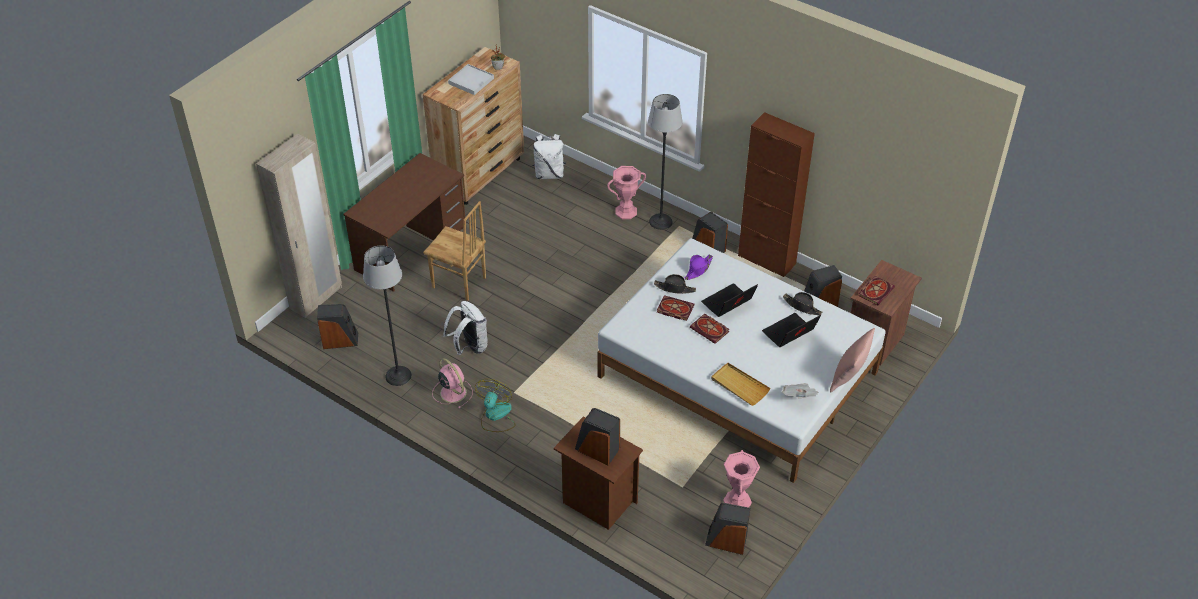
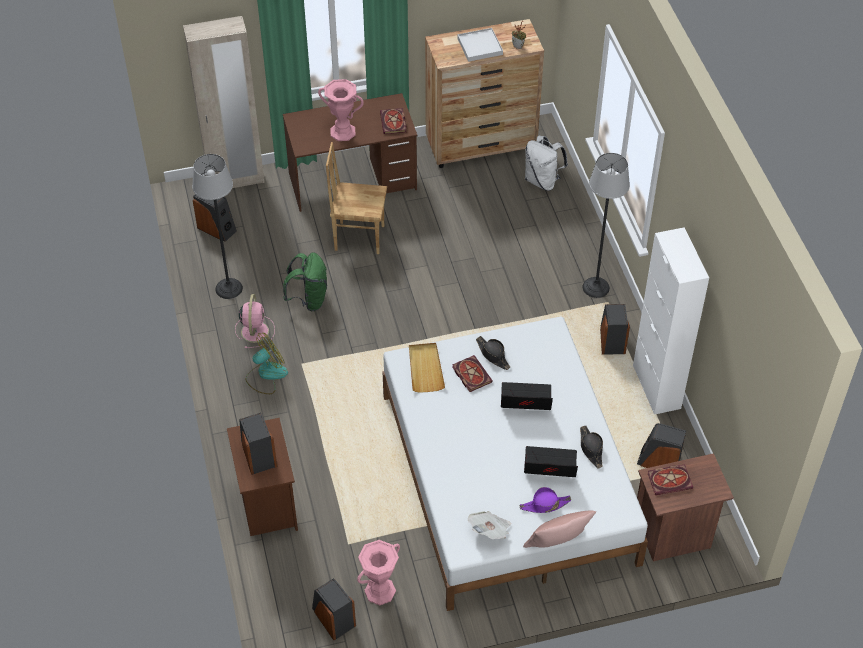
camera: 40 degrees right, 5 degrees up
(459, 283) = (359, 237): brown chair -> brown chair turned 120 degrees clockwise
(469, 346) = (309, 299): white backpack -> green backpack
(626, 211) = (574, 258): pink vase -> pink vase (343, 132)
(698, 269) = (534, 351): purple hat -> purple hat (544, 505)
(710, 330) = (481, 415): book -> book (394, 123)
(739, 385) = (448, 483): beige tray -> beige tray (425, 369)
(766, 260) = (656, 387): brown cabinet -> white cabinet

